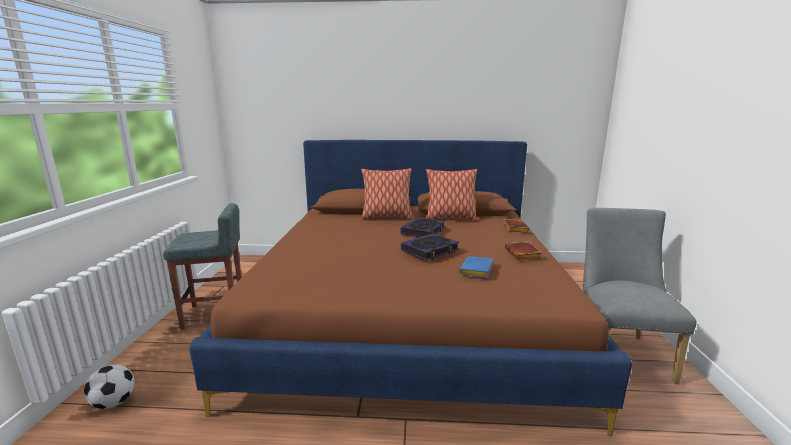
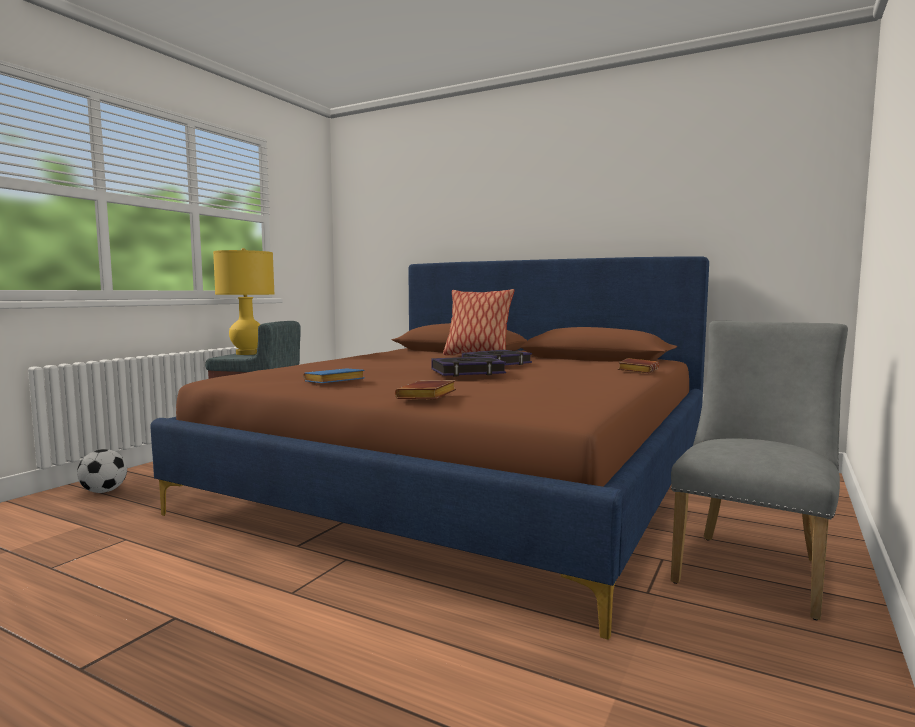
camera: 25 degrees right, 10 degrees down
(194, 236) = (247, 353): none -> yellow table lamp
(450, 218) = (561, 360): pillow -> none
(477, 271) = (493, 387): blue book -> blue book (334, 382)
(524, 254) = (592, 384): brown book -> brown book (427, 396)

